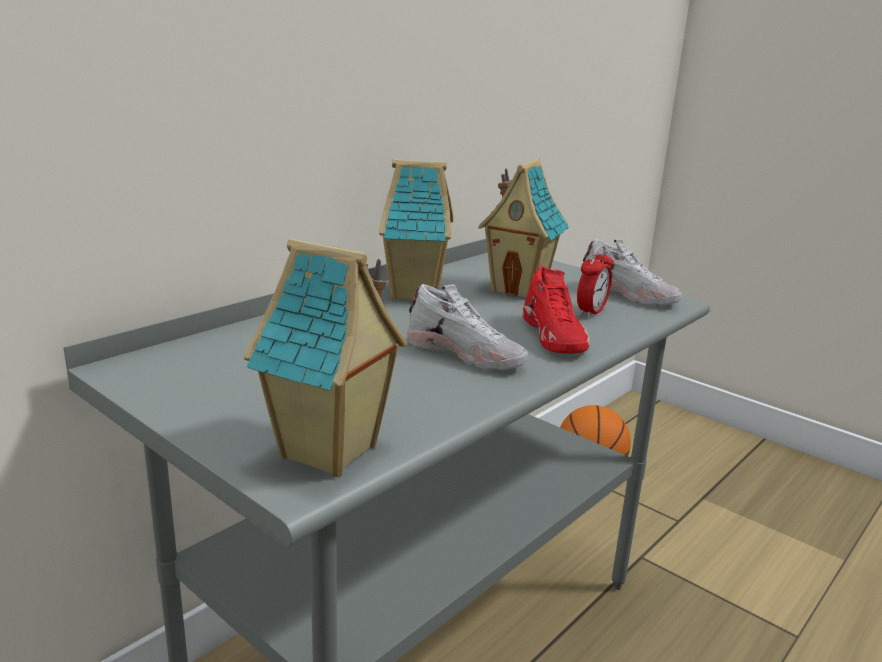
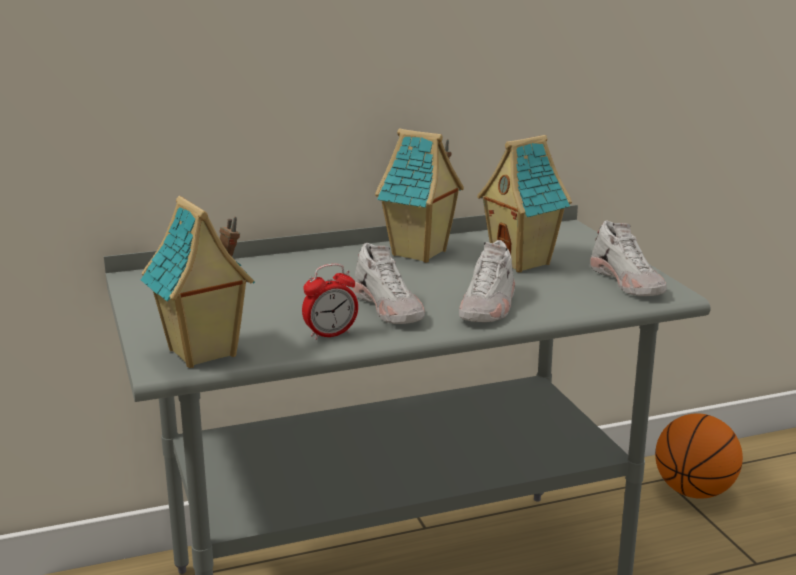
camera: 30 degrees right, 0 degrees up
(554, 336) = (489, 307): red shoe -> white shoe
(591, 312) = (559, 292): alarm clock -> alarm clock (330, 334)

